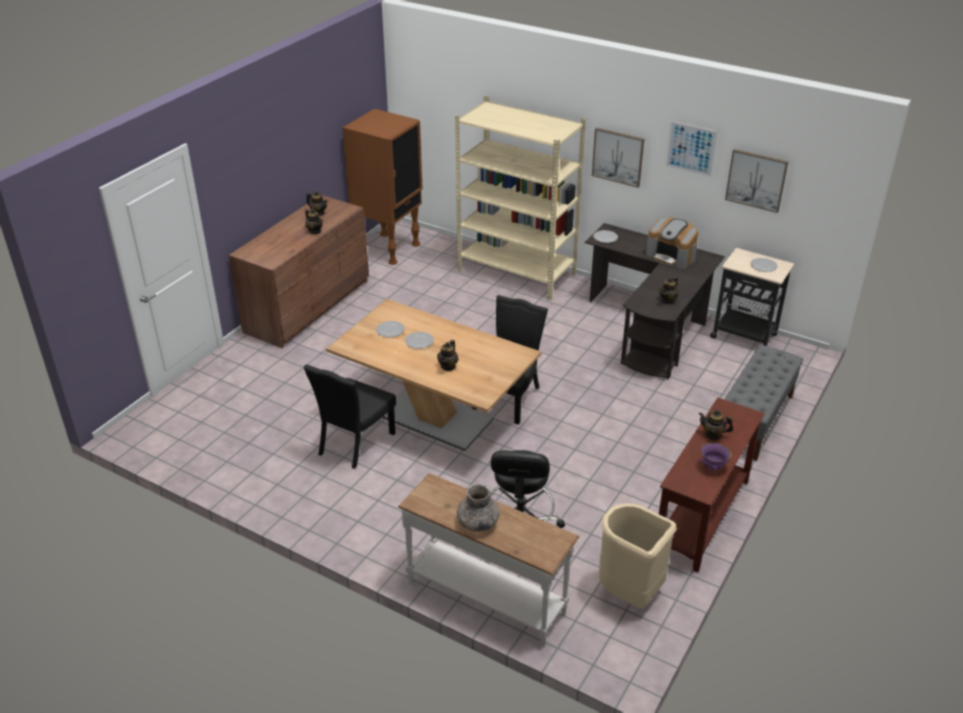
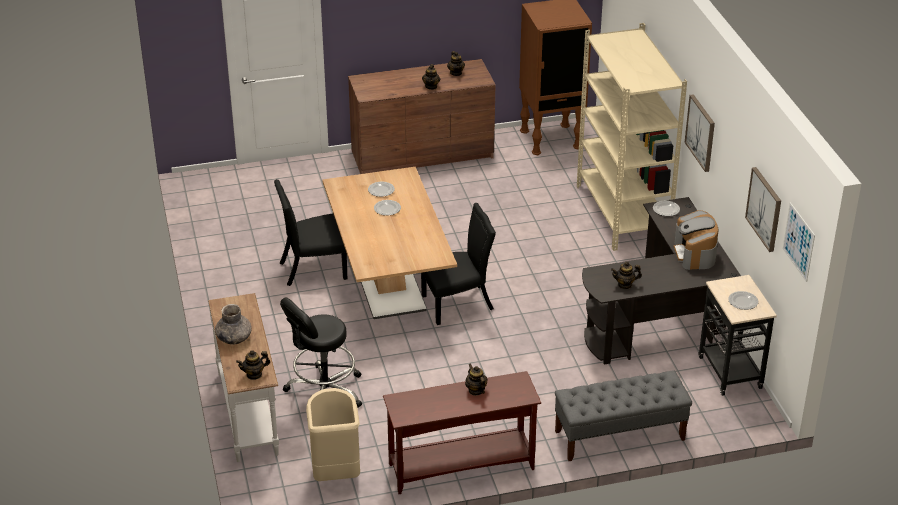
camera: 45 degrees right, 0 degrees up
(448, 366) = (378, 236): teapot -> teapot (254, 374)
(691, 148) = (735, 151): picture -> picture (798, 242)
(713, 467) = (437, 408): purple bowl -> none

